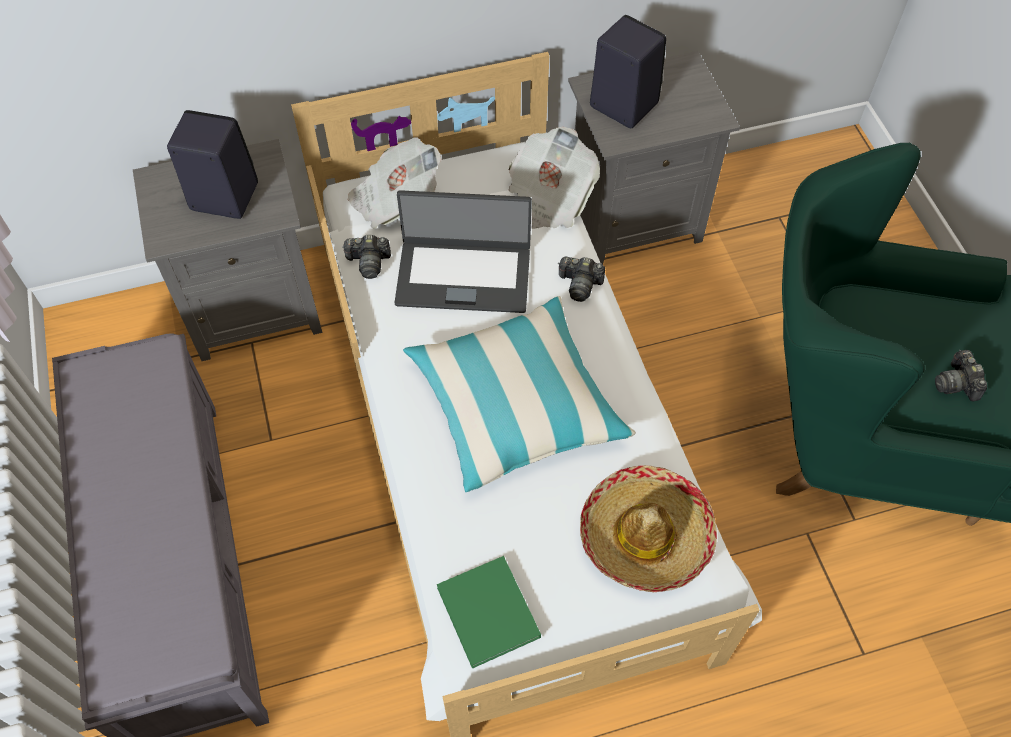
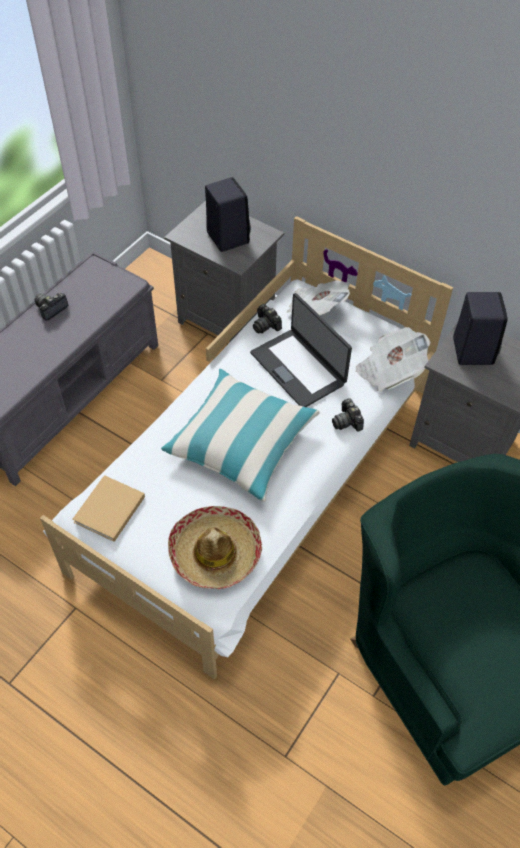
camera: 50 degrees right, 5 degrees down
(489, 615) = (108, 511): green book -> beige book
(956, 383) = (479, 661): camera -> camera (51, 309)

